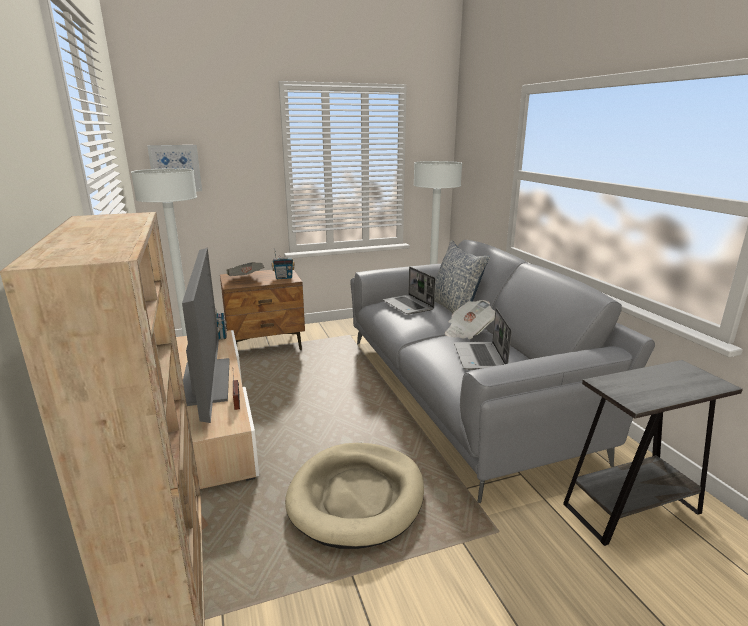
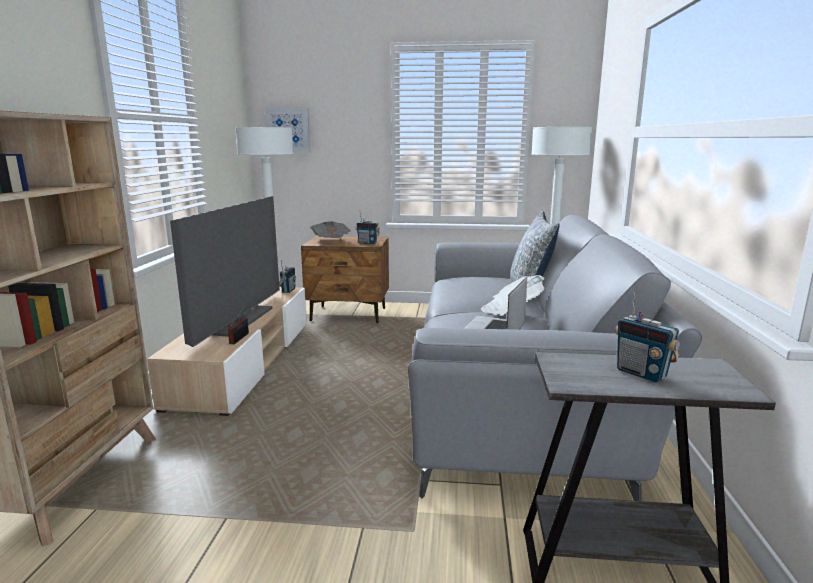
camera: 25 degrees right, 5 degrees down
(357, 496) = (300, 455): beige dog bed -> none
(408, 305) = (476, 281): laptop -> none
(660, 383) = (641, 373): none -> radio

